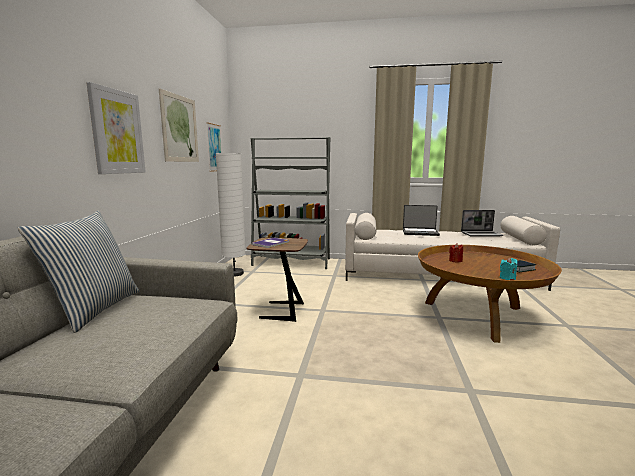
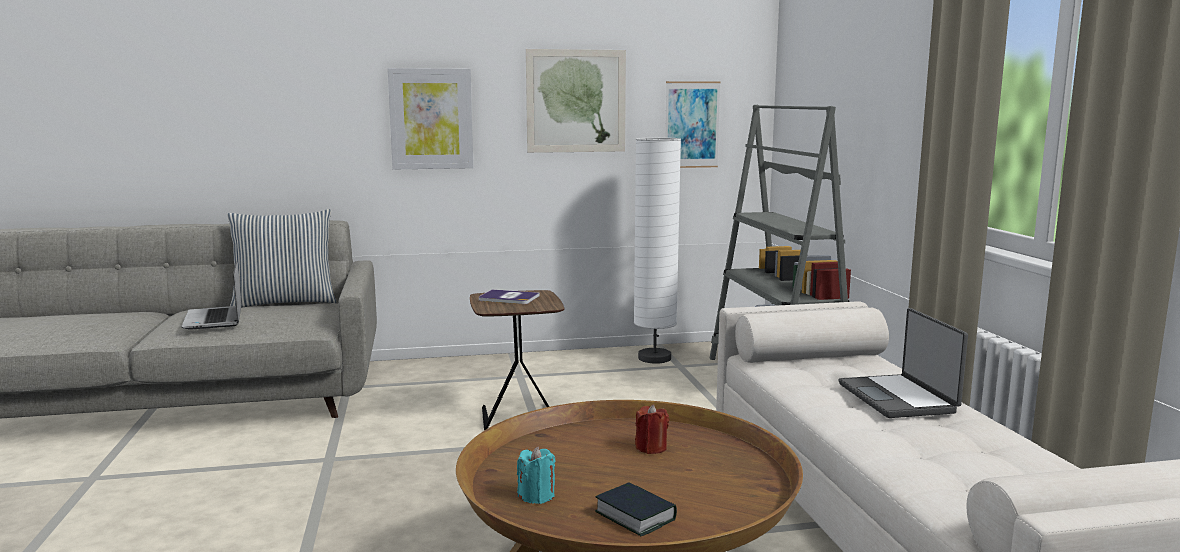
camera: 70 degrees right, 0 degrees up
(481, 234) = (1019, 473): laptop -> laptop (215, 319)

